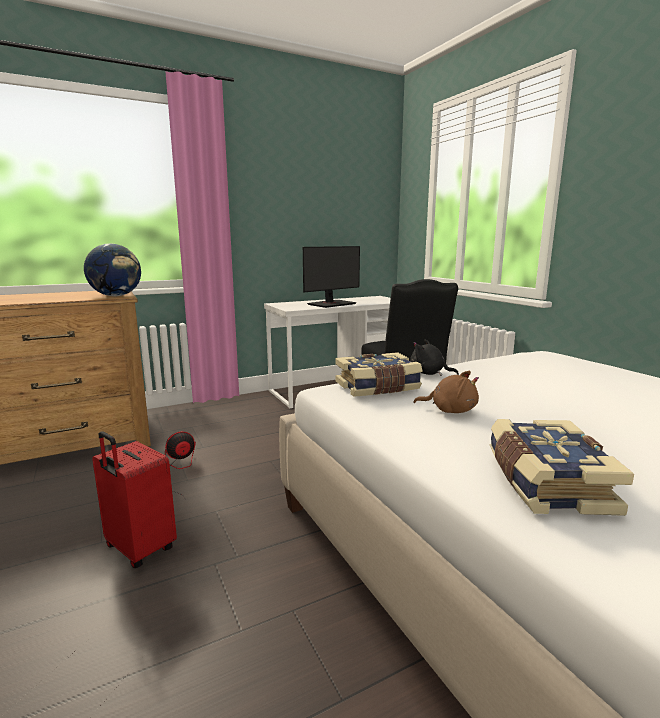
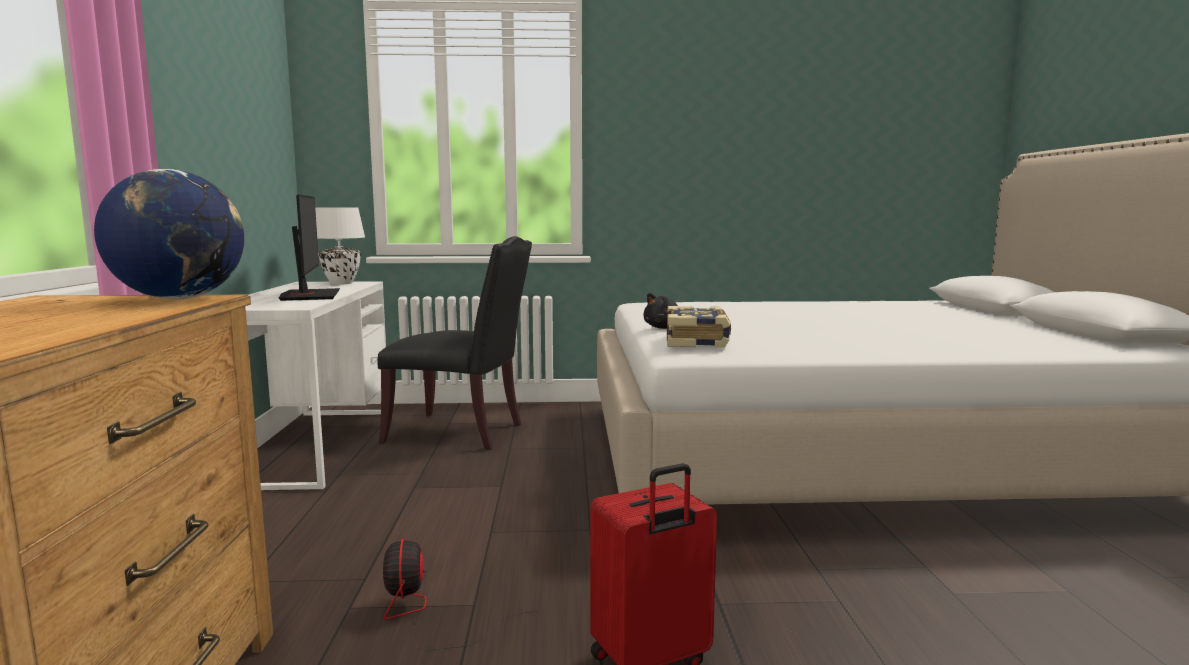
camera: 65 degrees left, 5 degrees down
(386, 299) = (341, 283): none -> white table lamp
(450, 410) = (776, 337): brown plush toy -> none
(545, 483) = (921, 342): book -> none

